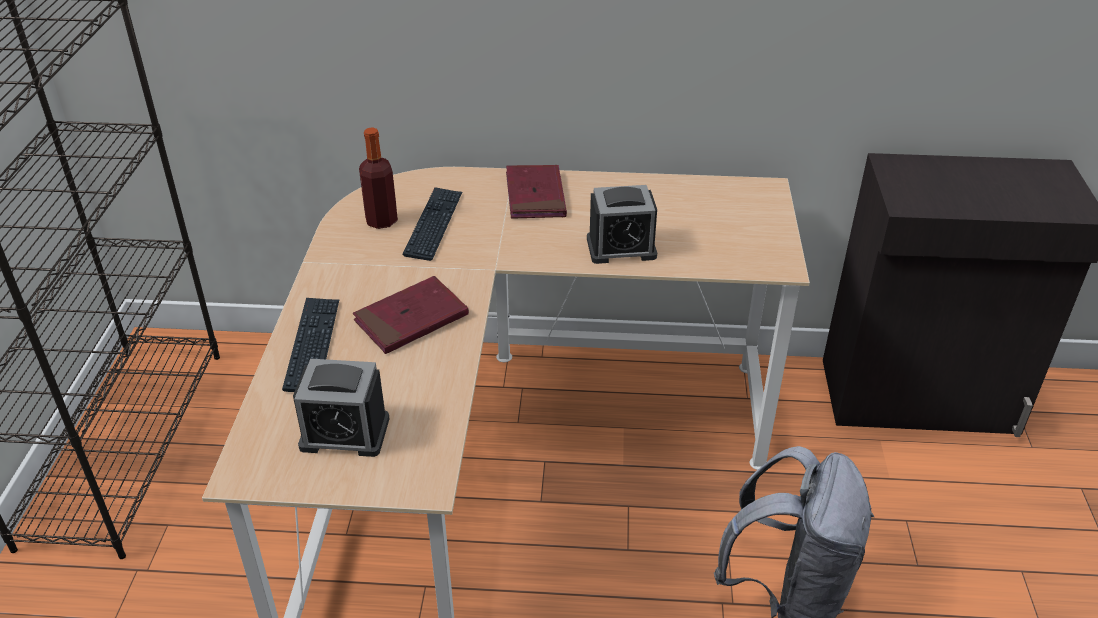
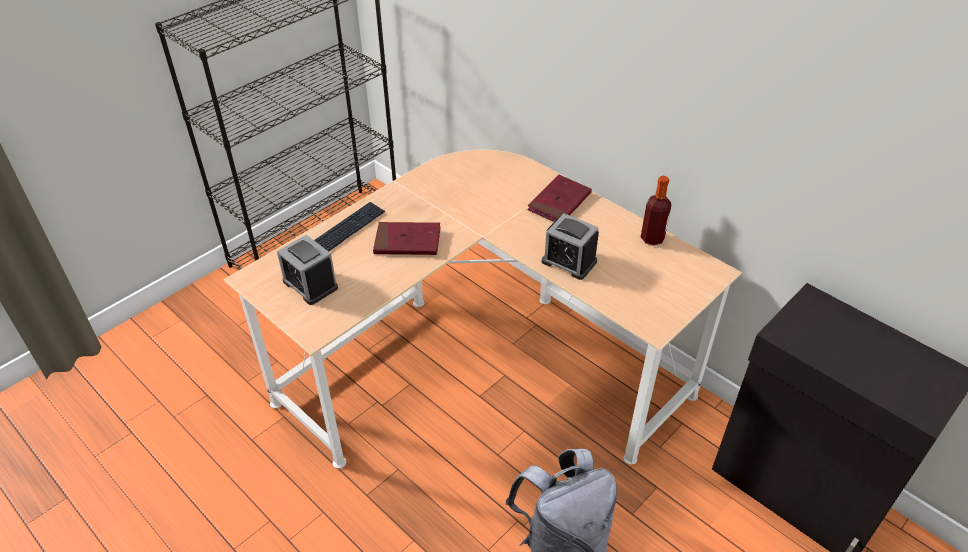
camera: 40 degrees right, 5 degrees up
(381, 221) = (457, 176): bottle -> bottle (652, 238)
(434, 224) = (482, 192): keyboard -> none

